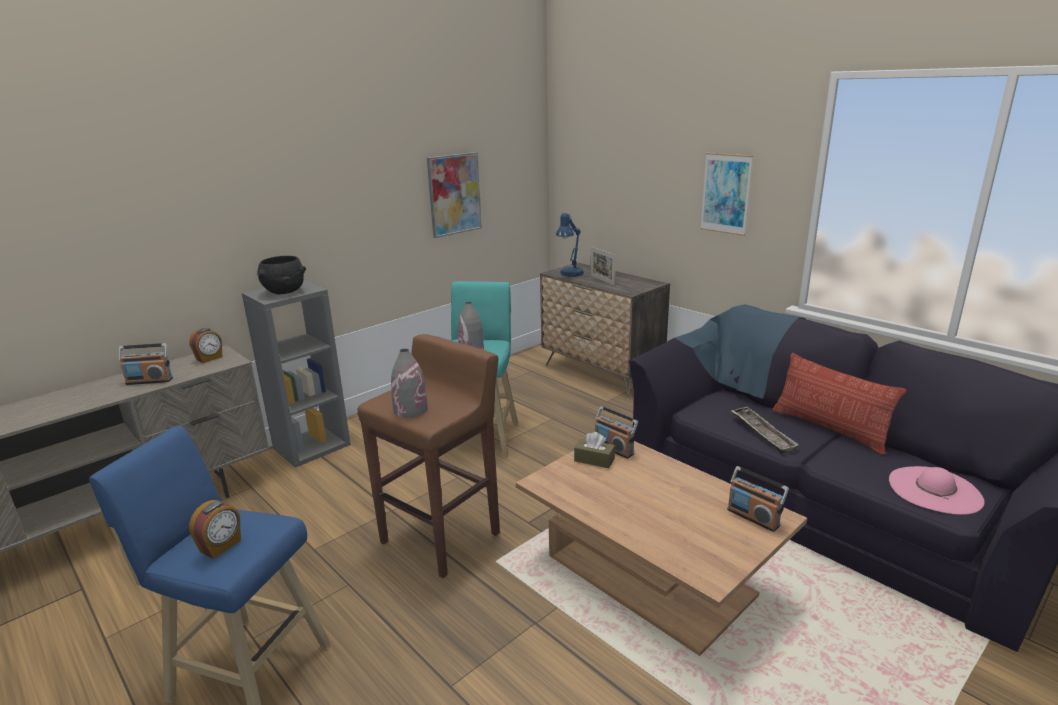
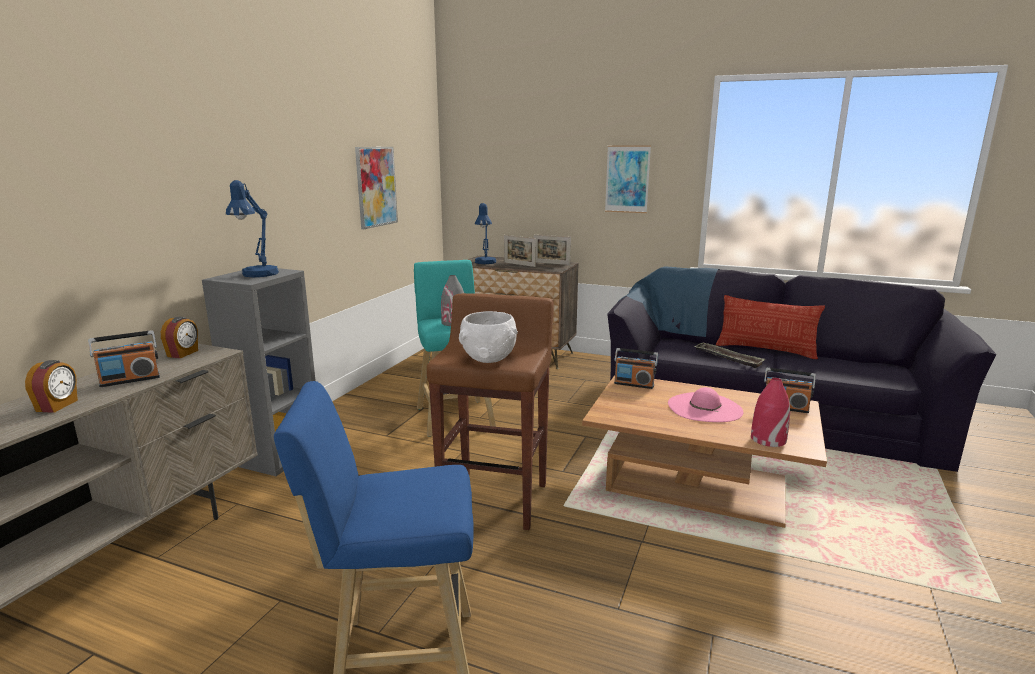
camera: 25 degrees left, 5 degrees down
(221, 546) = (414, 499): alarm clock -> alarm clock (58, 406)
(284, 292) = (257, 275): black bowl -> blue table lamp
(410, 410) = (489, 359): grey vase -> white bowl
(594, 460) = (628, 394): brown tissue box -> none
(638, 282) = (551, 263): none -> picture frame
(682, 554) = (768, 439): none -> red vase
(934, 490) = (870, 372): pink hat -> pink hat (704, 407)

